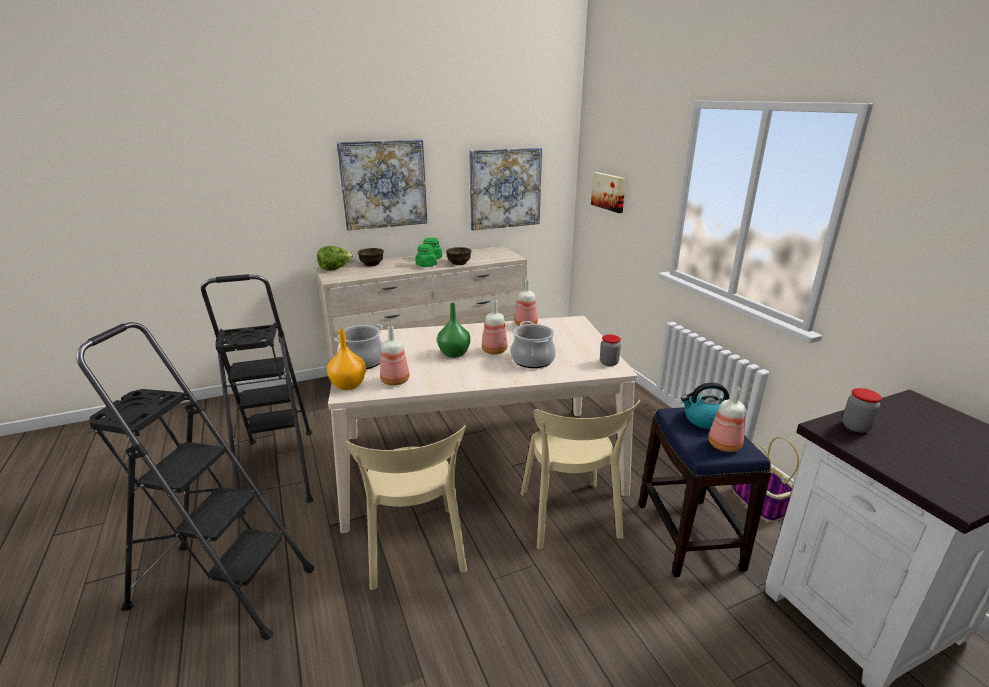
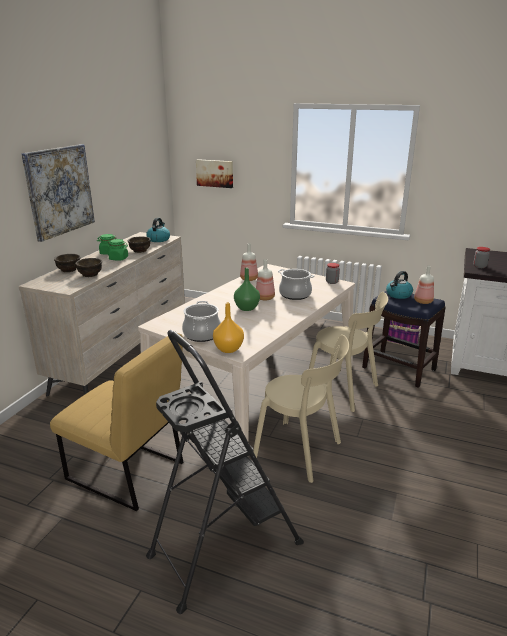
camera: 45 degrees left, 0 degrees up
(278, 470) = (127, 472): step ladder -> yellow chair
(335, 269) = (45, 282): lettuce -> none
(374, 272) = (90, 274): none -> brown bowl
(396, 381) = (251, 335): bottle -> none
(500, 257) = (158, 239): none -> kettle
(505, 188) = (135, 181): picture -> none

